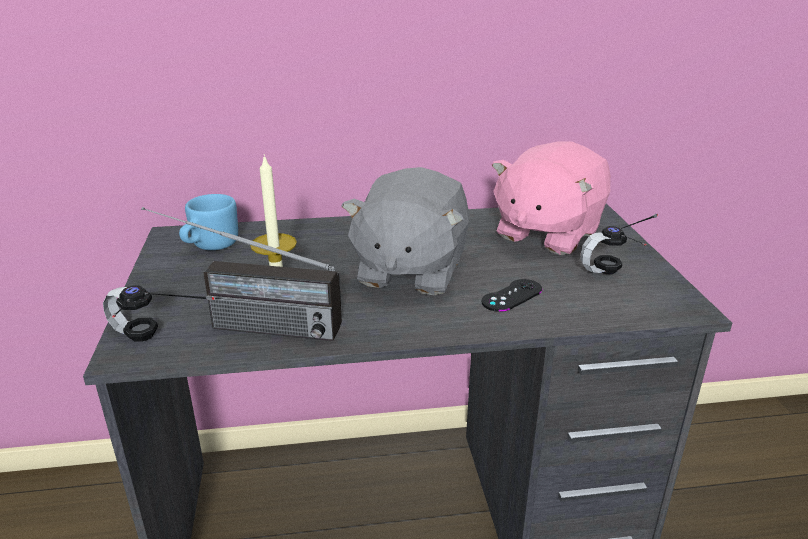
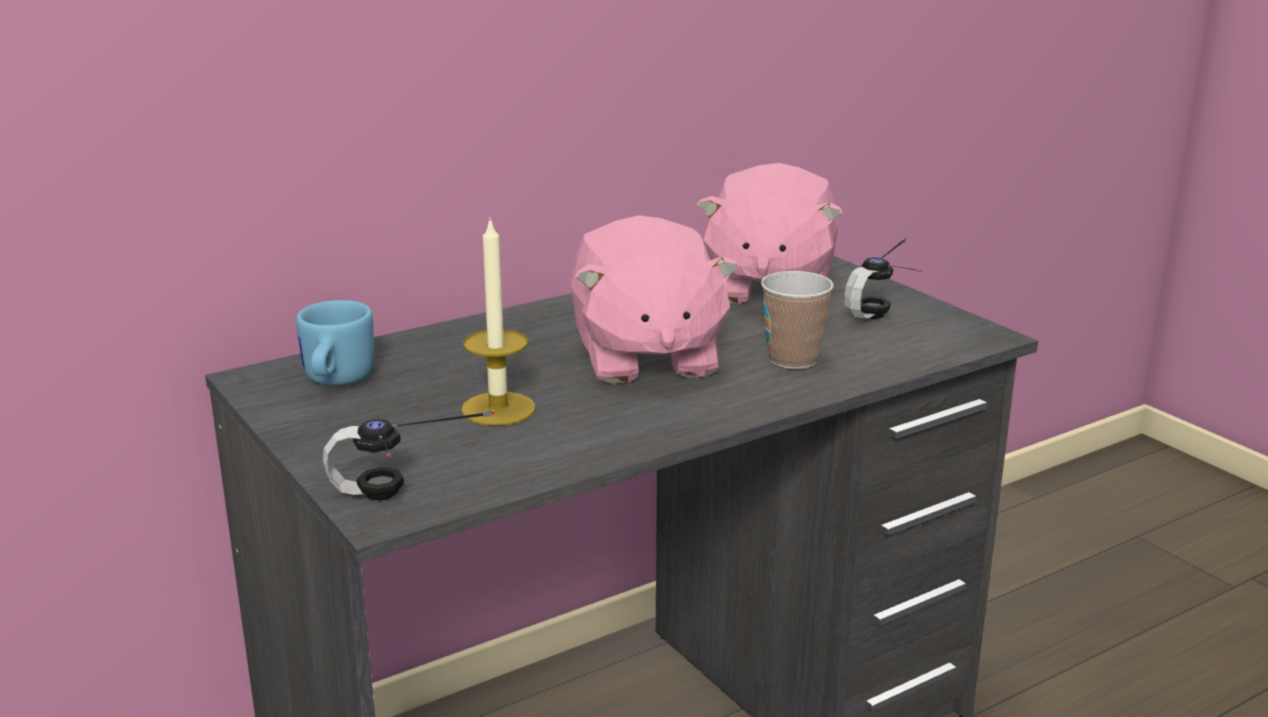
camera: 25 degrees left, 5 degrees down
(243, 325) = (502, 454): radio -> none
(409, 271) = (645, 358): grey plush toy -> pink plush toy
(512, 295) = (793, 360): black game controller -> cup

